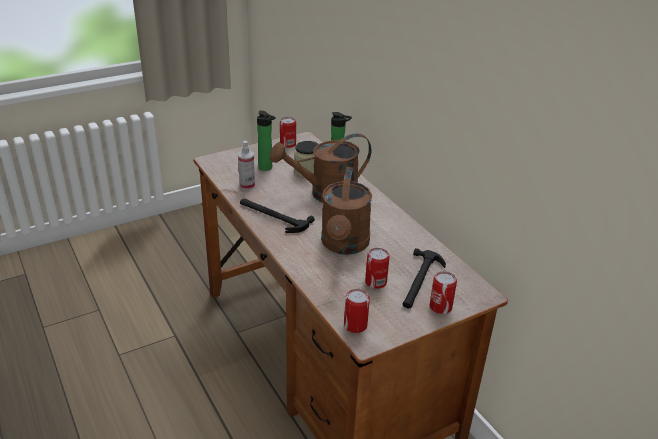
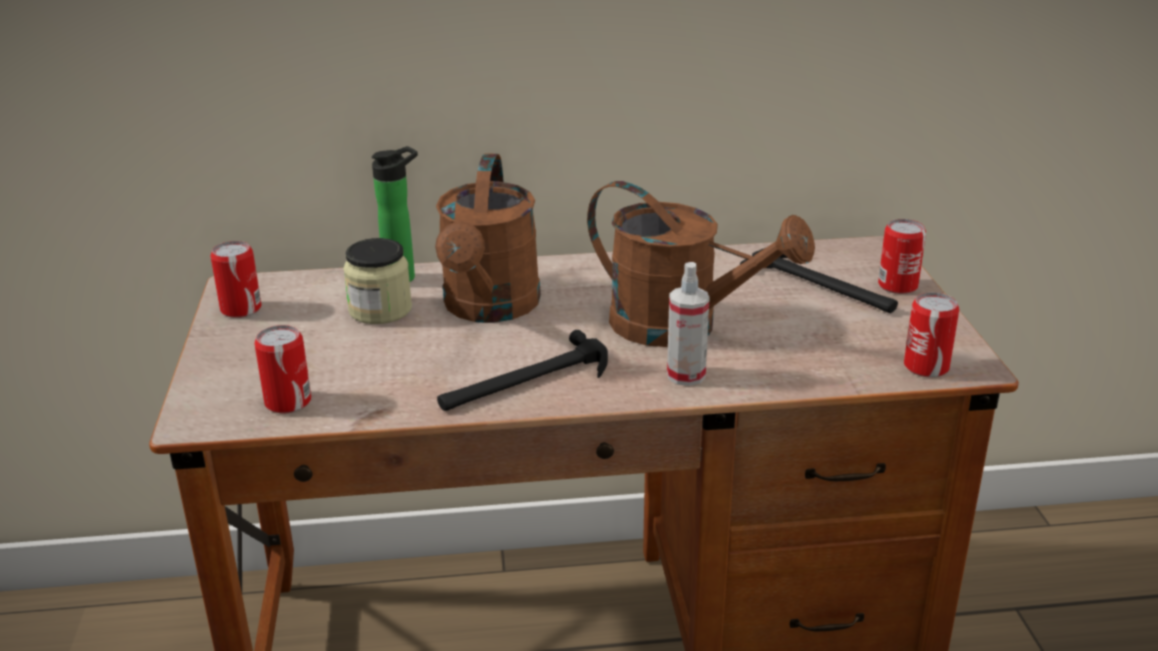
camera: 65 degrees left, 5 degrees down
(247, 186) = (370, 390): spray bottle -> spray bottle (686, 375)
(267, 168) = (318, 353): bottle -> none
(375, 282) = (810, 322): can -> can (288, 402)

